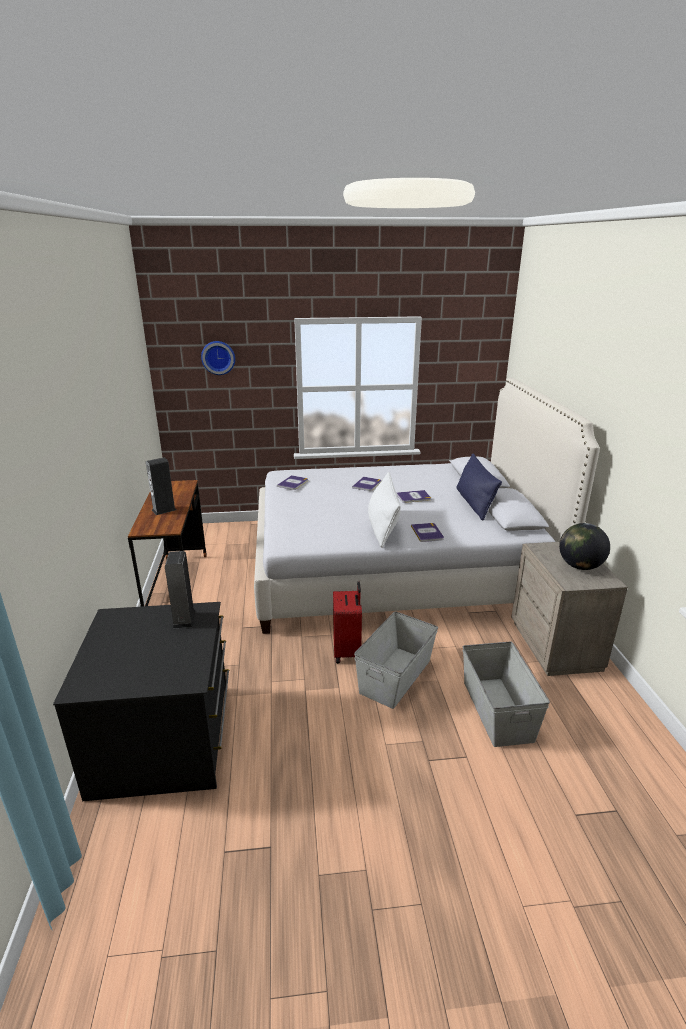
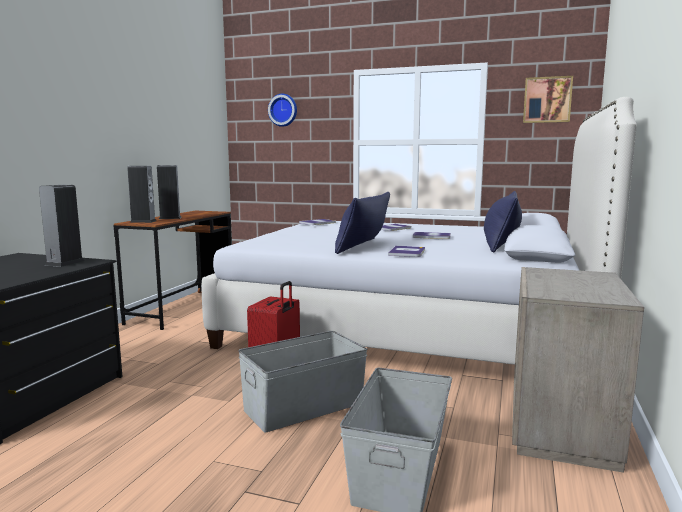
camera: 25 degrees right, 15 degrees down
(152, 525) = (143, 221): none -> speaker
(383, 527) = (362, 246): white pillow -> blue pillow
(469, 351) = (547, 100): none -> picture
(580, 566) = (583, 286): globe -> none

